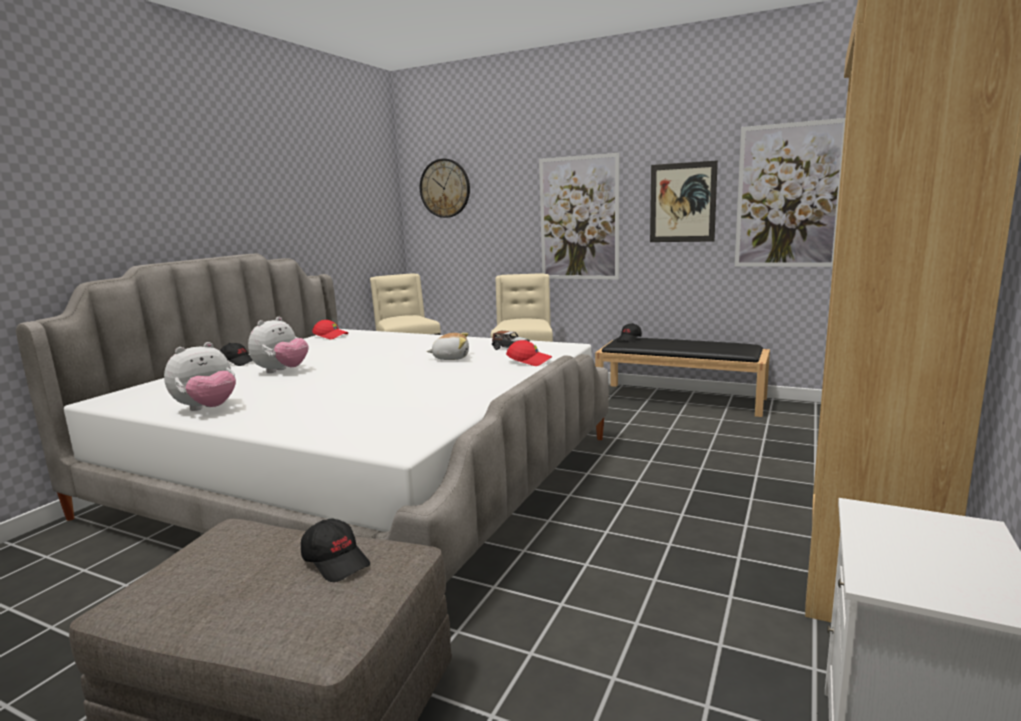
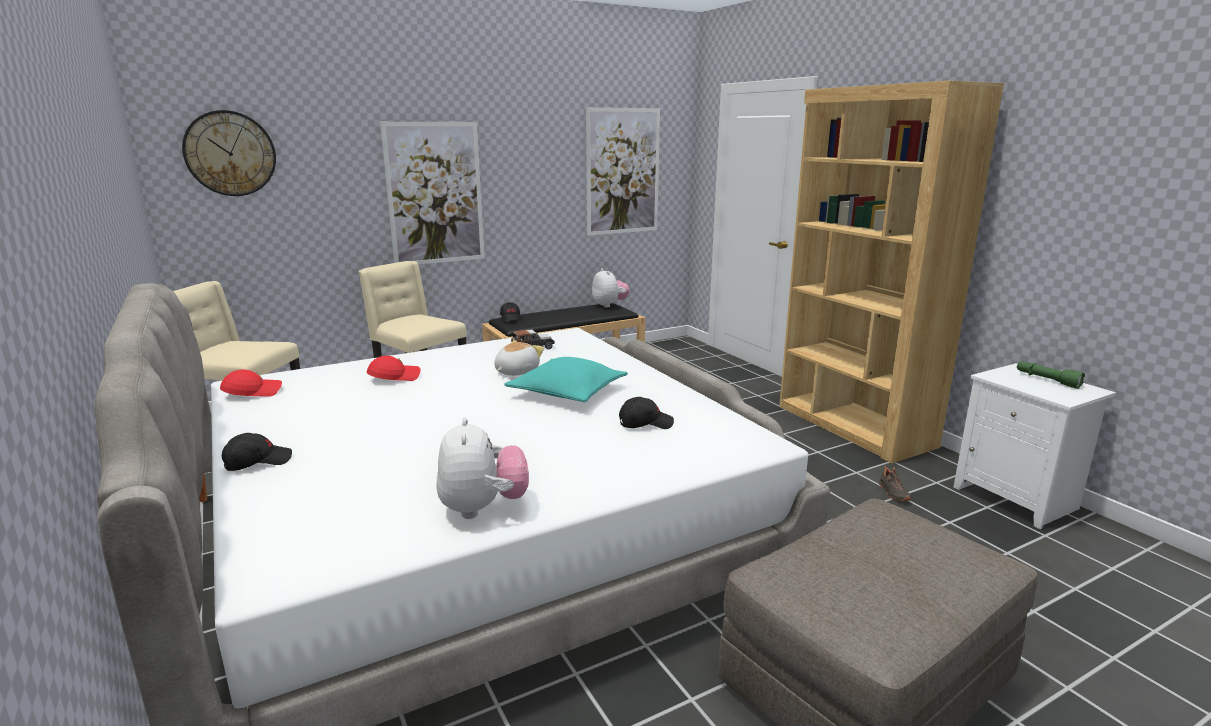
camera: 55 degrees left, 5 degrees up
(281, 371) = (382, 445): plush toy -> plush toy (609, 305)
(336, 561) = (886, 533): black cap -> black cap (645, 423)
(431, 376) = (567, 392): none -> turquoise pillow
(529, 361) = (592, 354): red cap -> red cap (394, 377)
(682, 202) = (540, 176): picture -> none
(717, 637) = (892, 493): none -> black shoe
(960, 557) = (1047, 380): none -> green flashlight

